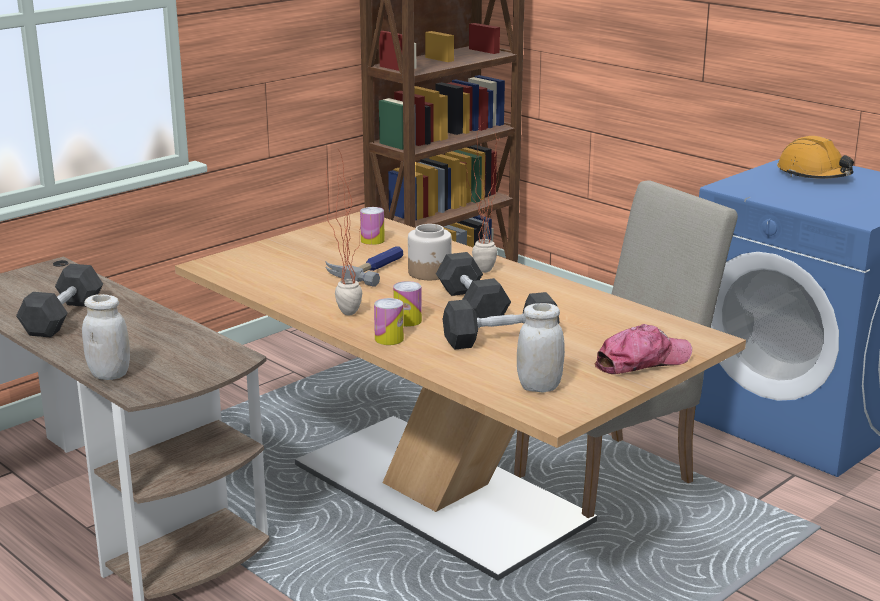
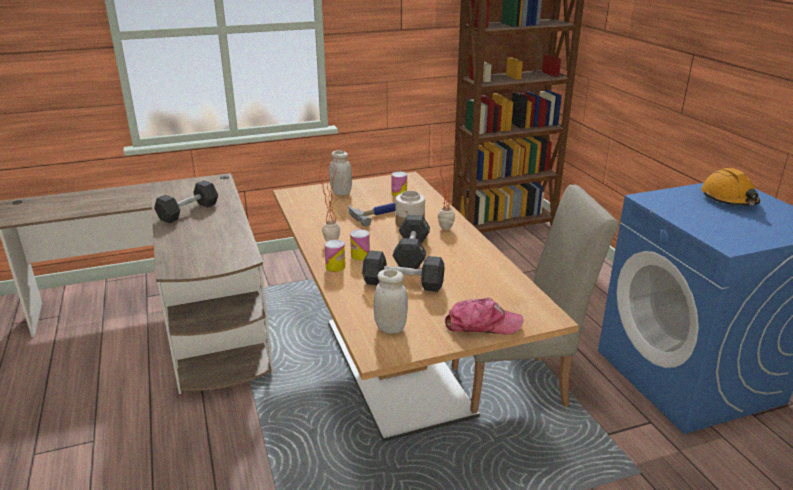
camera: 25 degrees right, 5 degrees up
(109, 374) = (170, 254): white jar -> white jar (341, 193)

